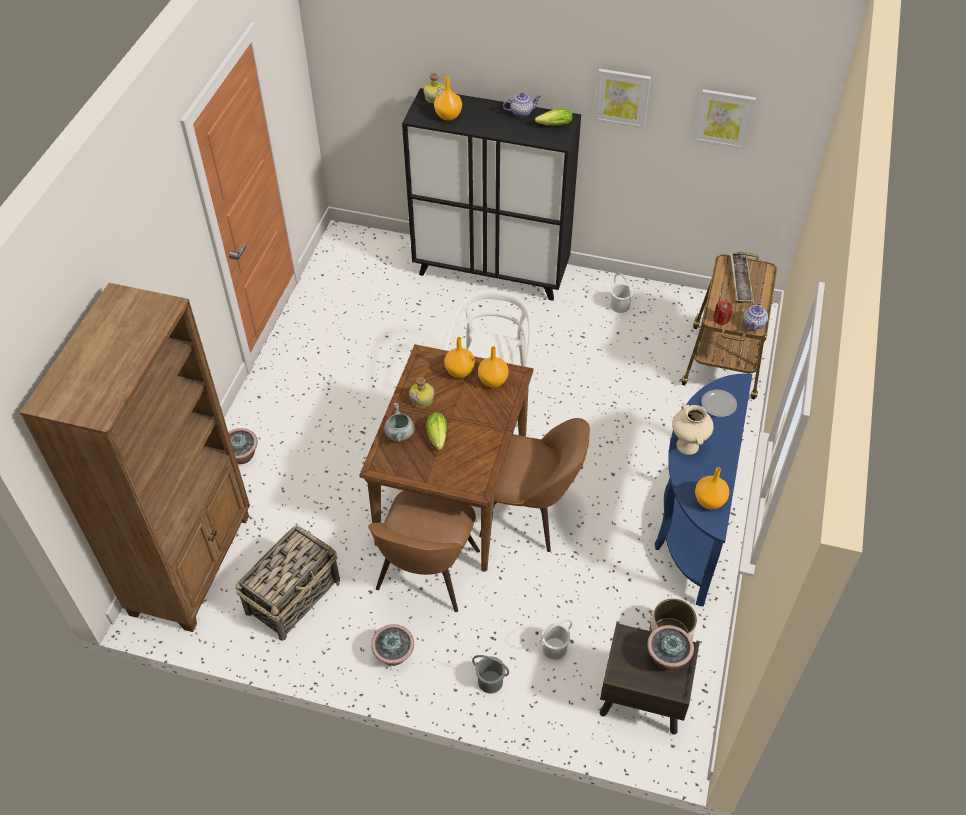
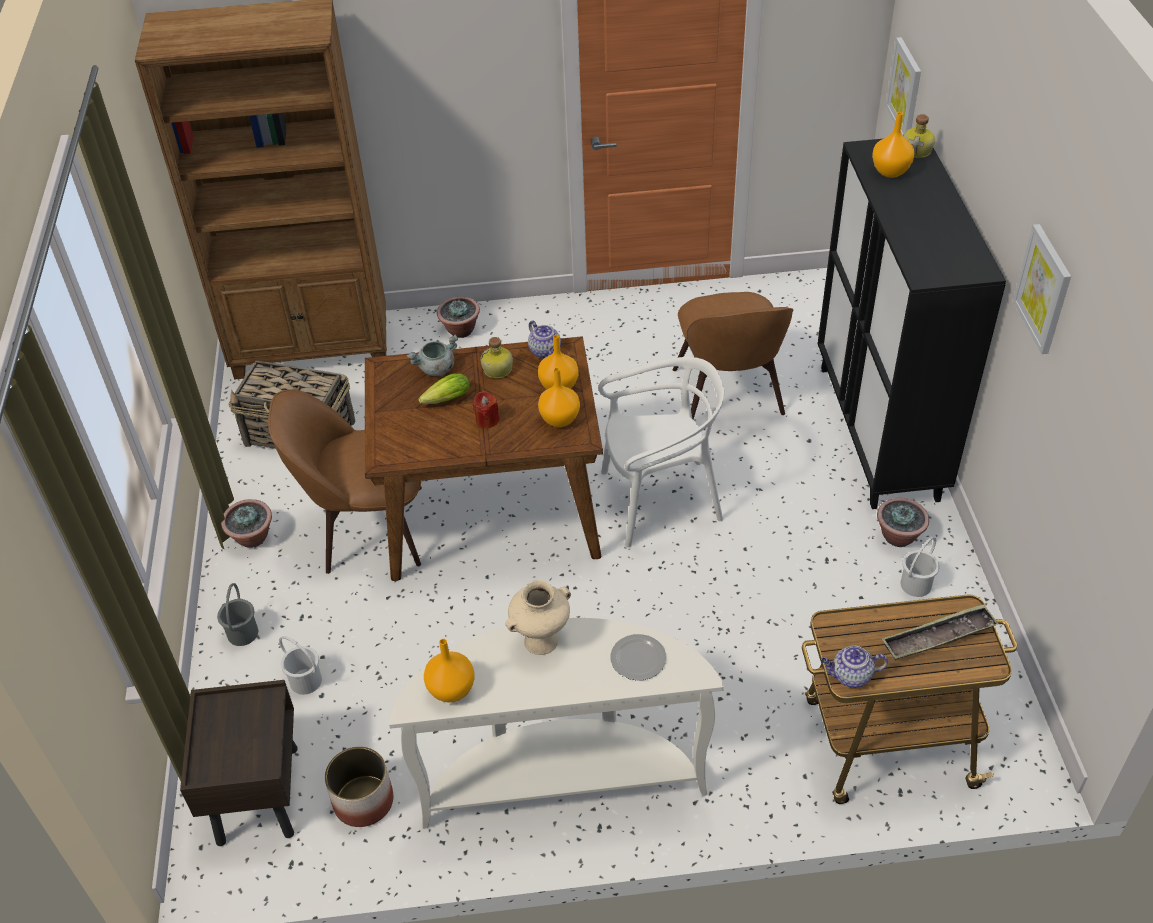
camera: 70 degrees right, 5 degrees down
(521, 112) = (956, 227): teapot -> teapot (545, 351)
(528, 511) = (497, 594): brown chair -> brown chair (728, 395)
(553, 125) = (954, 261): lettuce -> none
(666, 658) = (246, 750): potted plant -> potted plant (898, 536)
(690, 521) = (561, 777): blue console table -> white console table
(721, 319) = (836, 633): red candle -> red candle (487, 420)
(724, 118) = (1108, 412): picture -> picture (905, 89)

